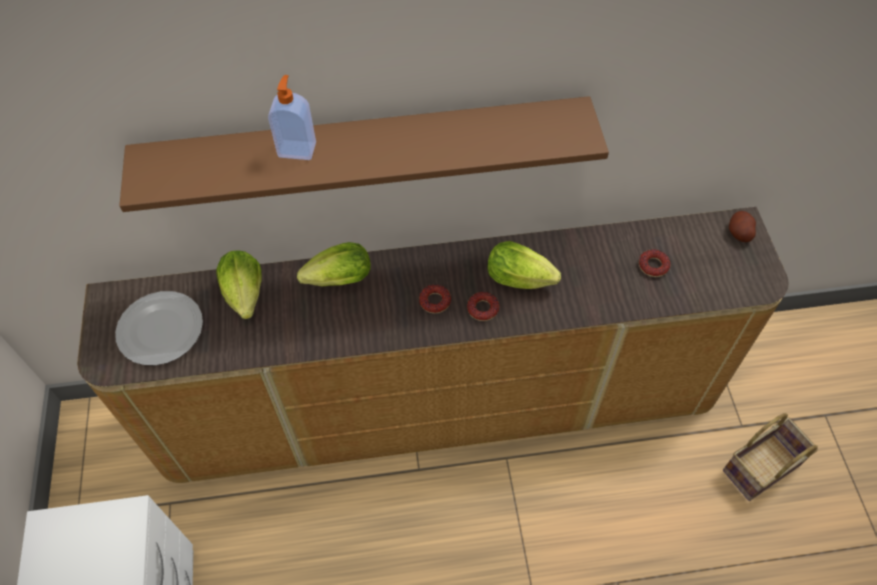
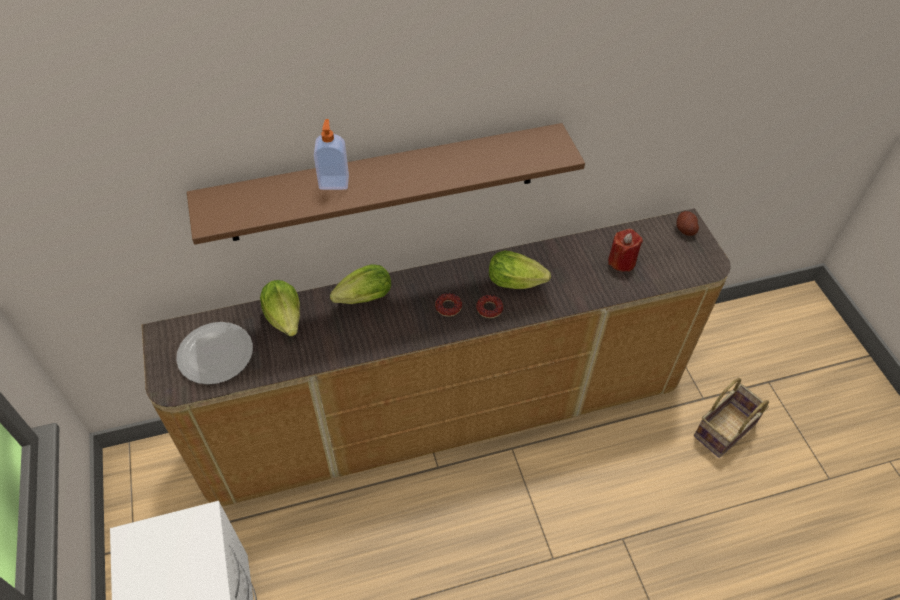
camera: 10 degrees left, 5 degrees down
(653, 266) = (621, 261): donut -> red candle

